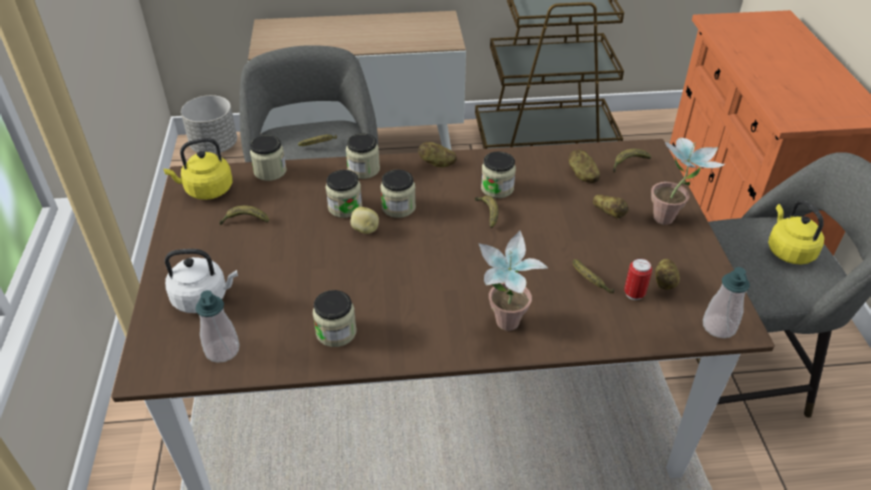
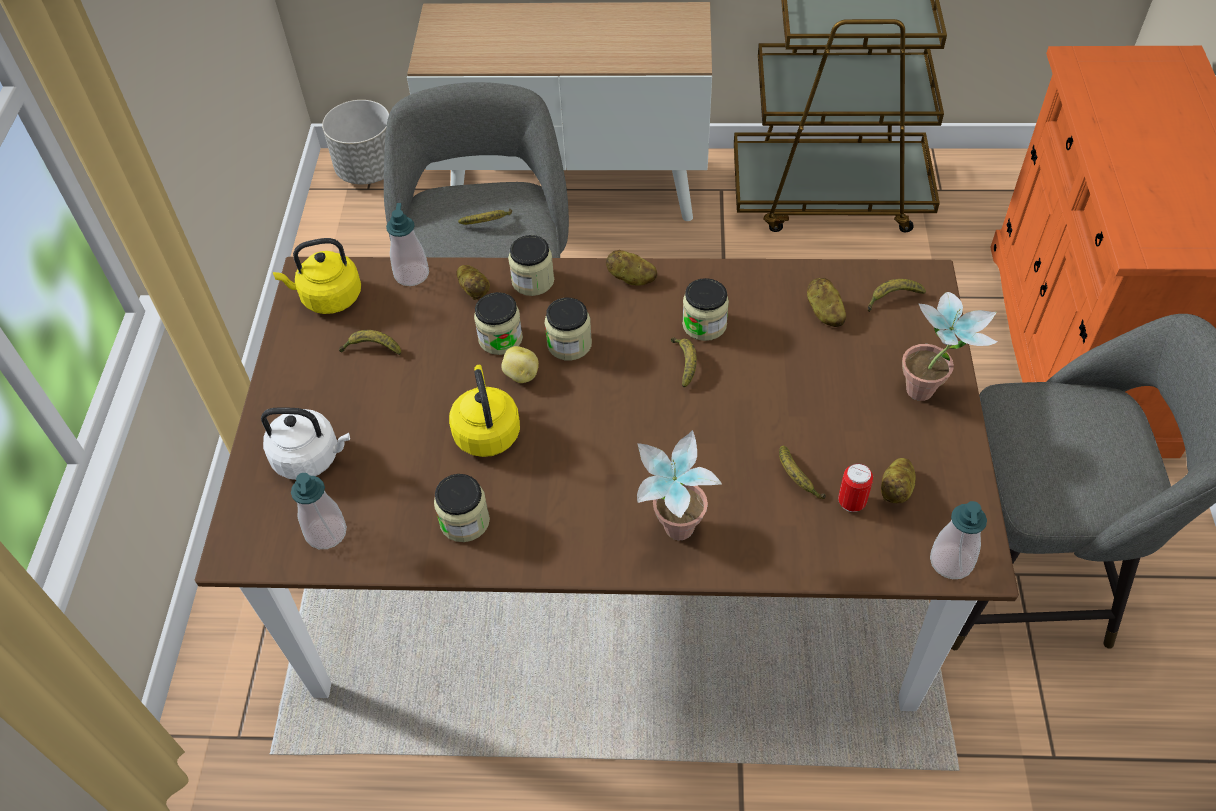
camera: 10 degrees right, 10 degrees up
(270, 171) = (411, 274): jar -> soap dispenser
(609, 213) = (846, 377): potato -> potato (474, 290)
(788, 251) = (1094, 443): yellow kettle -> yellow kettle (486, 431)

